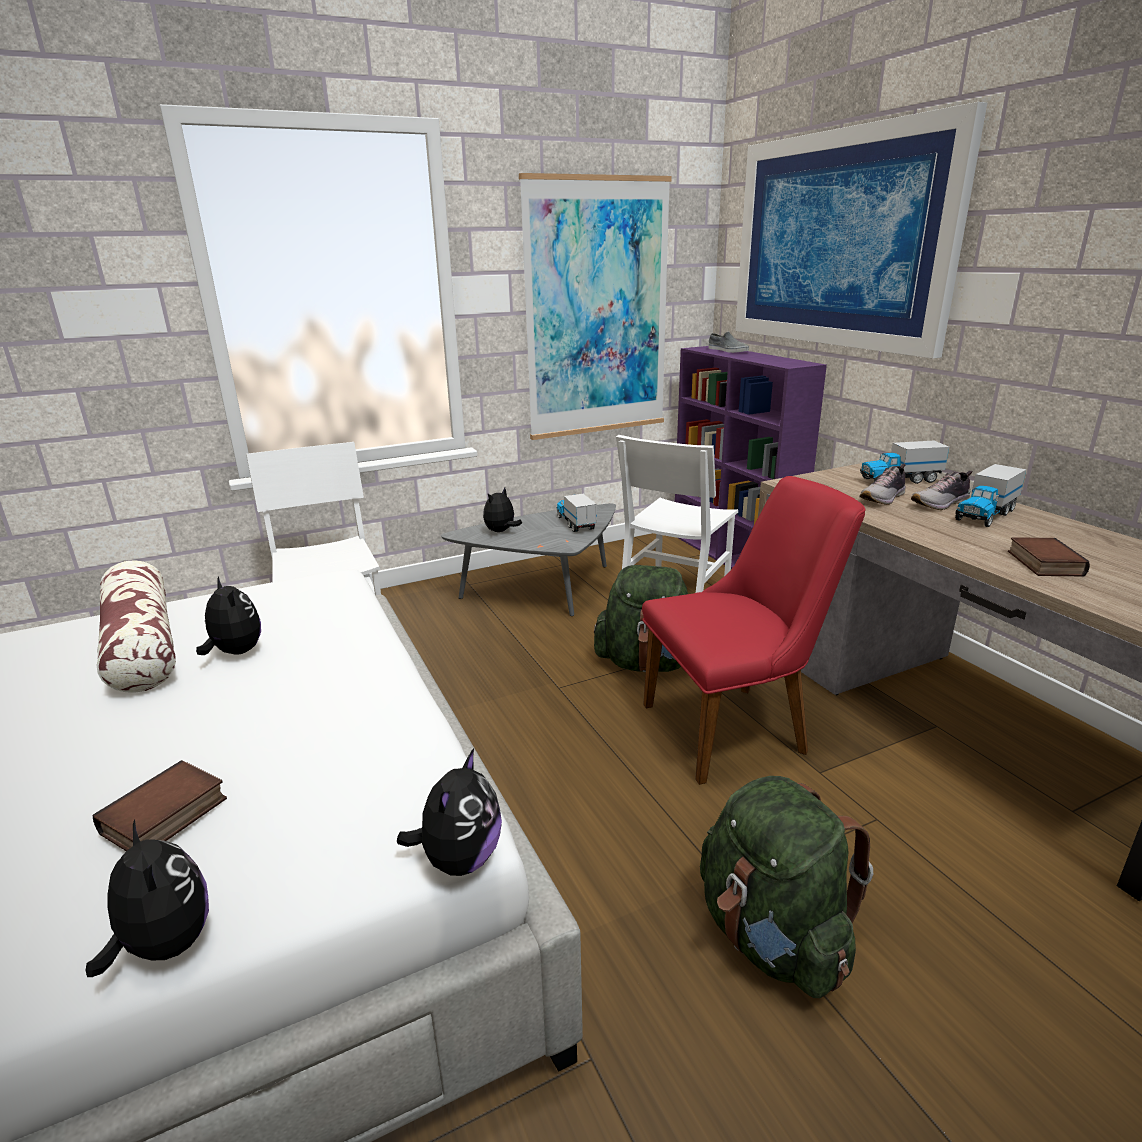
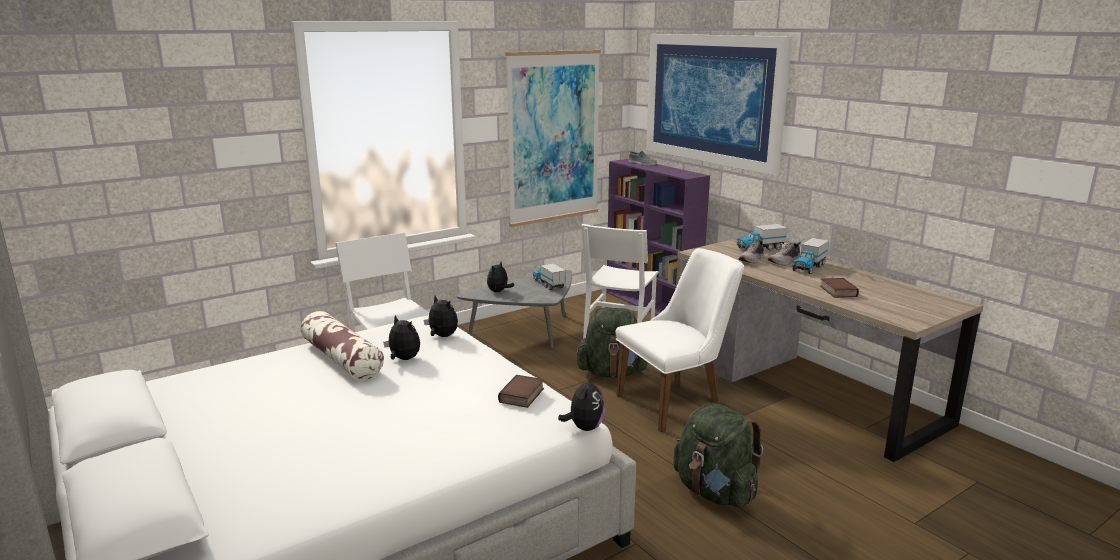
camera: 10 degrees left, 5 degrees down
(164, 944) = (473, 461): plush toy -> plush toy (442, 336)
(165, 818) = (435, 423): book -> book (522, 396)
(738, 727) = (677, 403): red chair -> white chair

